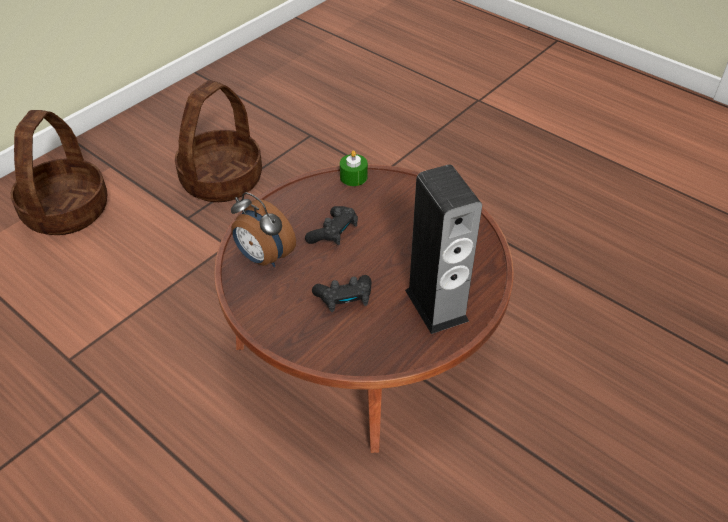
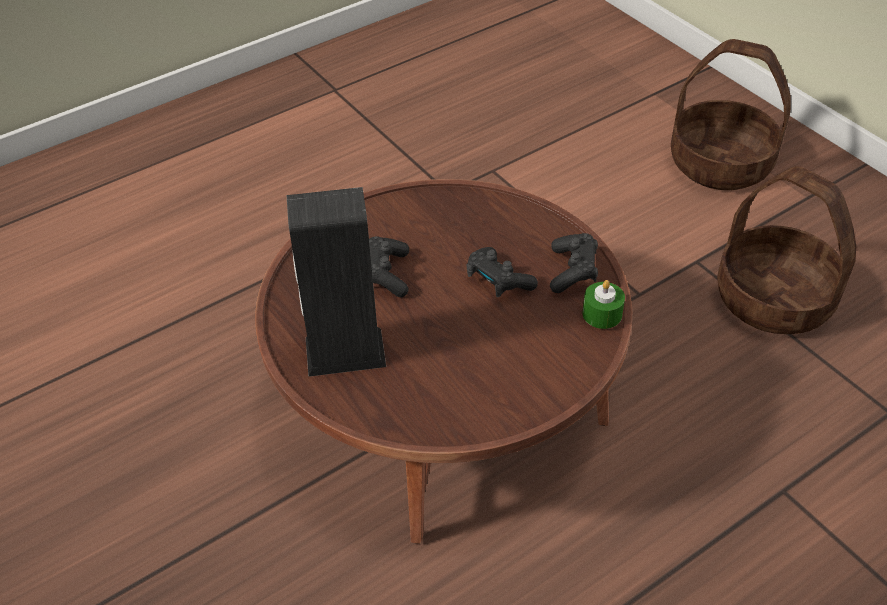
camera: 105 degrees right, 0 degrees up
(263, 258) = (474, 218): alarm clock -> none
(315, 194) = (573, 271): none -> black game controller

